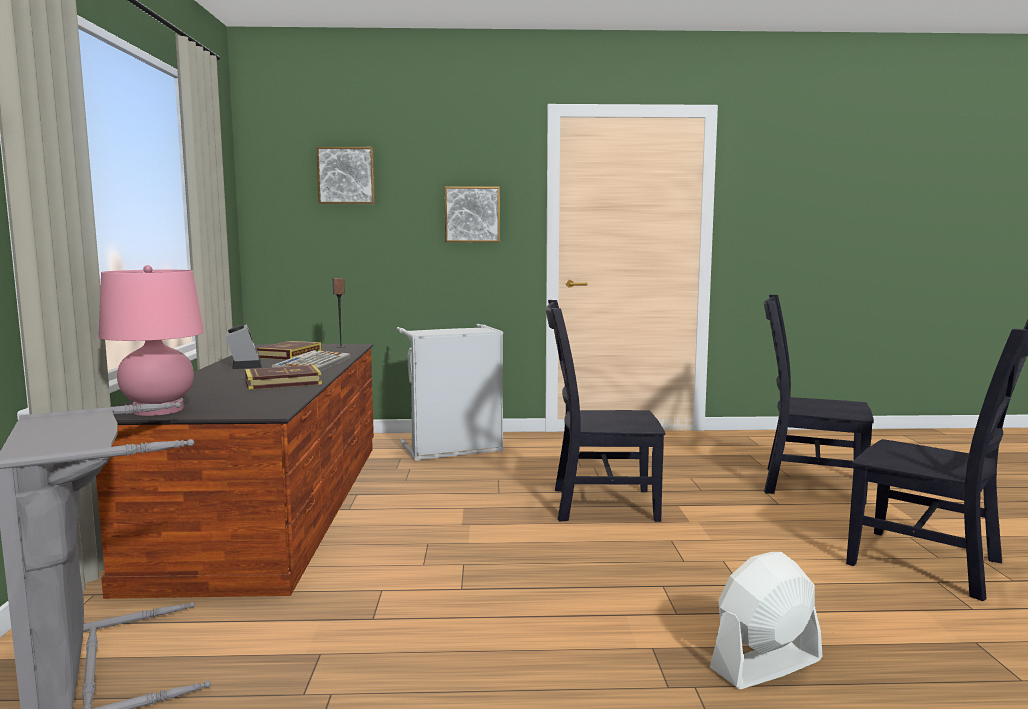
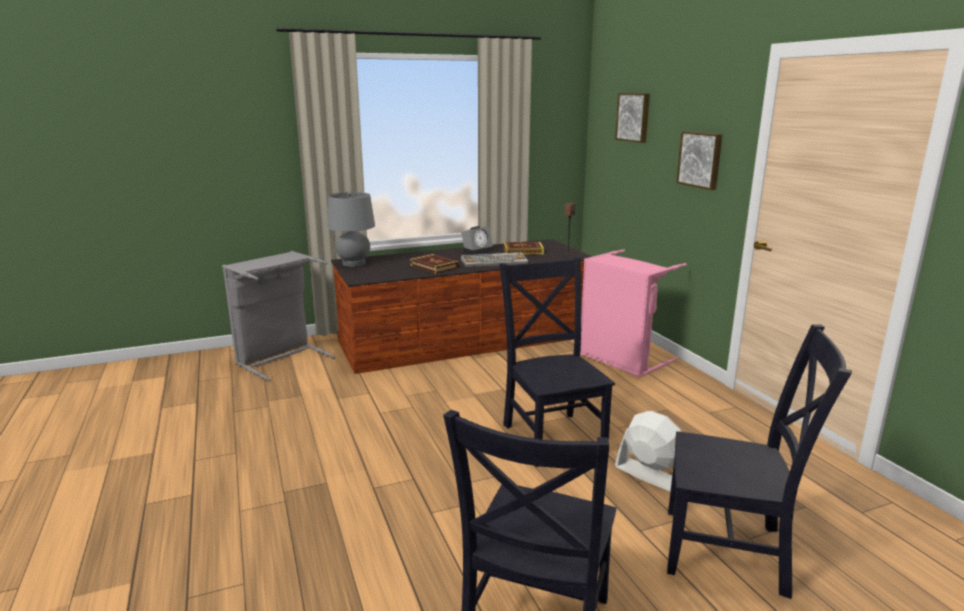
camera: 70 degrees right, 10 degrees up
(158, 410) = (354, 263): pink table lamp -> grey table lamp
(452, 450) = (621, 360): grey laundry basket -> pink laundry basket
(765, 665) = (313, 526): white fan -> white fan (649, 475)
(807, 484) = (731, 552): black chair -> black chair turned 105 degrees clockwise

